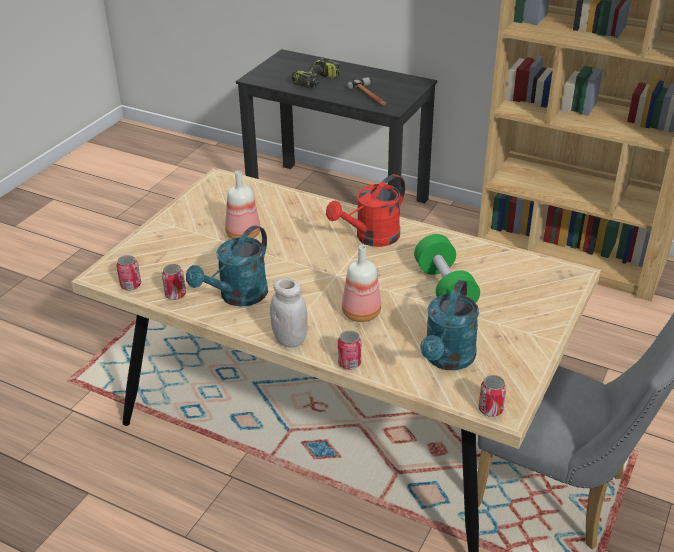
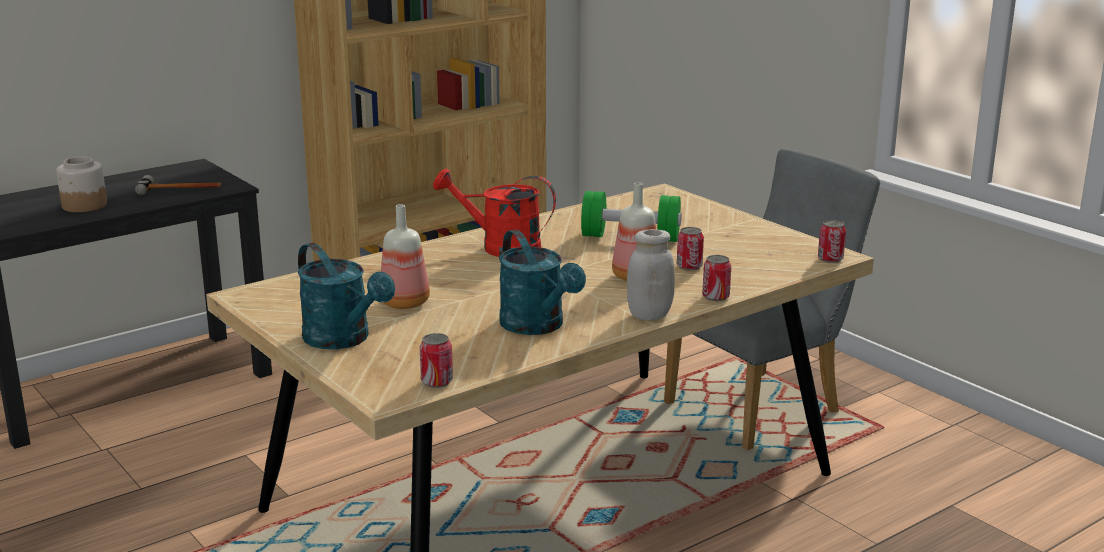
camera: 65 degrees left, 15 degrees down
(175, 294) = (492, 358): can -> can (689, 266)
(316, 81) = (84, 205): power drill -> jar
(371, 238) = (500, 247): red watering can -> red watering can turned 120 degrees clockwise
(447, 360) = (746, 259): turquoise watering can -> turquoise watering can (344, 340)

